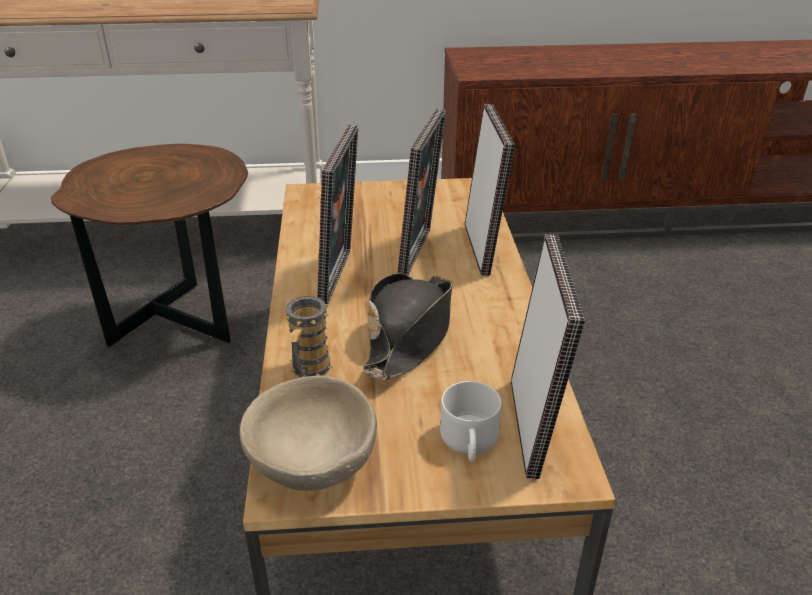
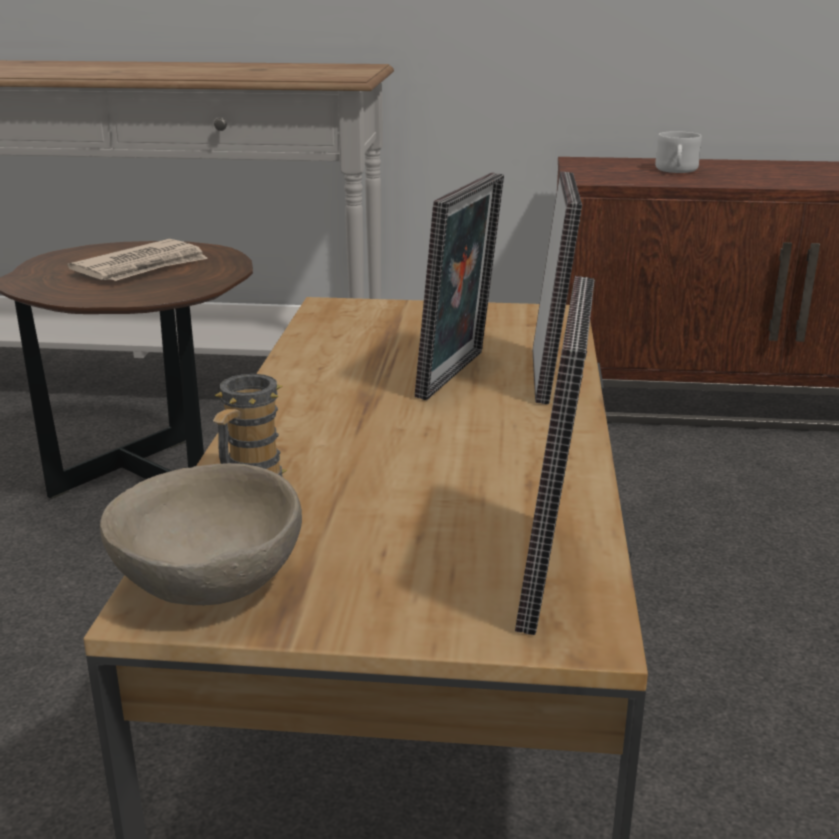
camera: 10 degrees right, 10 degrees down
(163, 175) = (142, 267): none -> newspaper
(341, 277) = (338, 392): picture frame -> none
(411, 334) = (409, 457): black hat -> none
(469, 443) = (445, 584): white mug -> white mug (676, 171)

